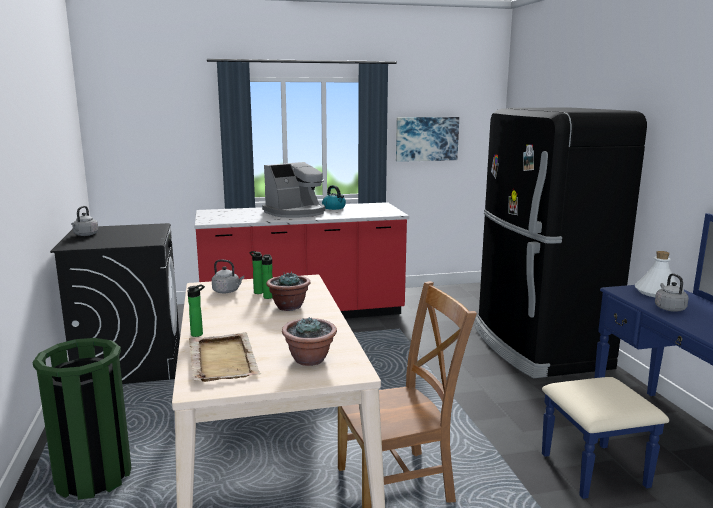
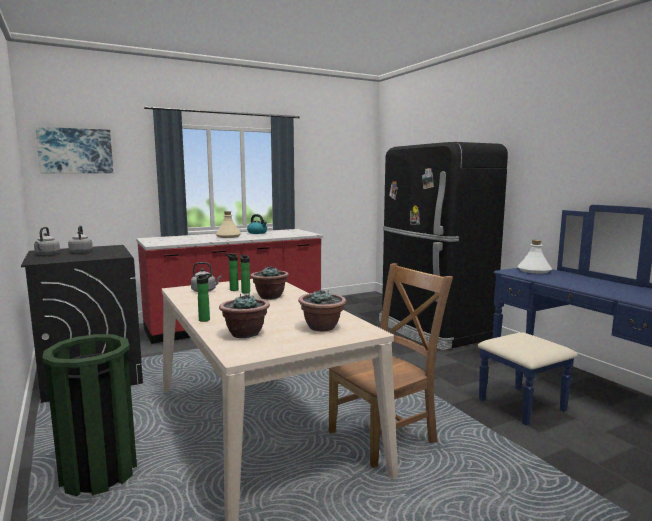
camera: 15 degrees left, 5 degrees down
(223, 359) = (245, 334): beige tray -> potted plant
(296, 212) = (228, 236): coffee machine -> beige bottle
(426, 138) = (322, 178): picture -> picture (75, 151)
(669, 308) = (551, 278): grey kettle -> grey kettle (81, 252)

